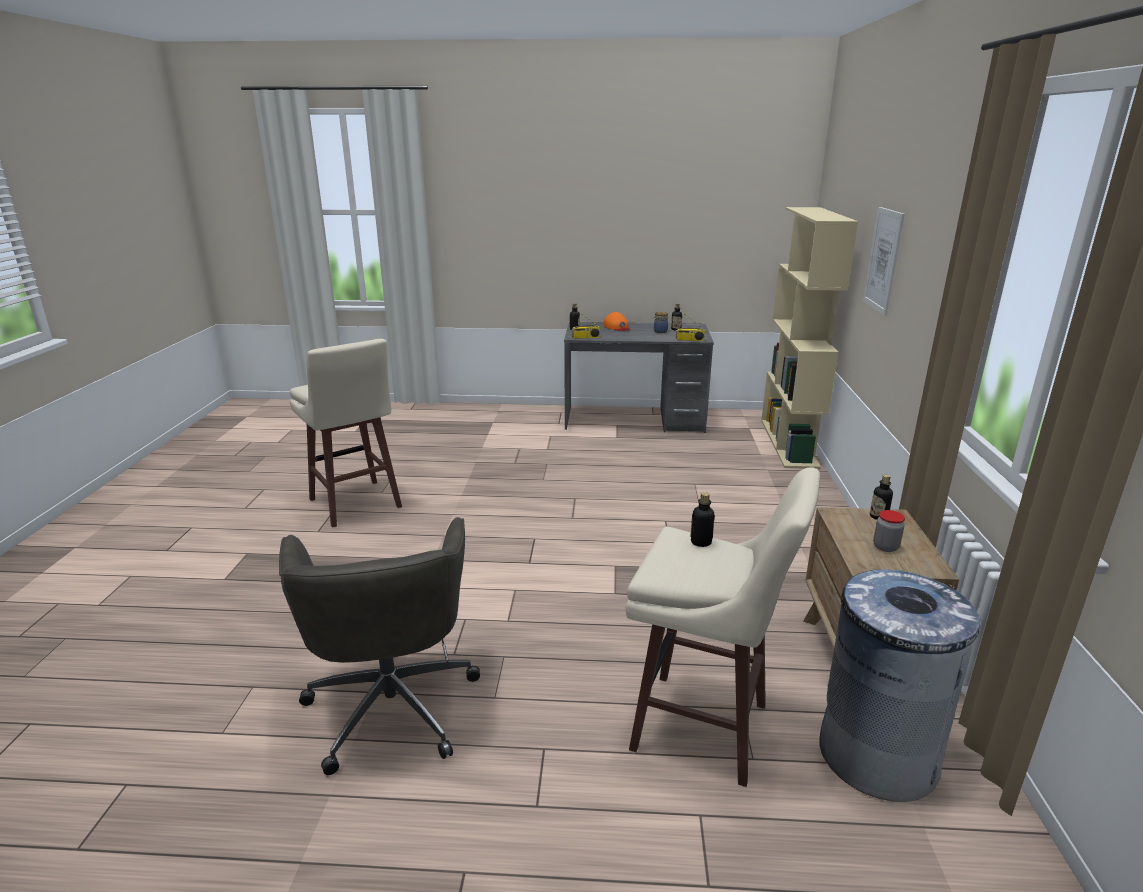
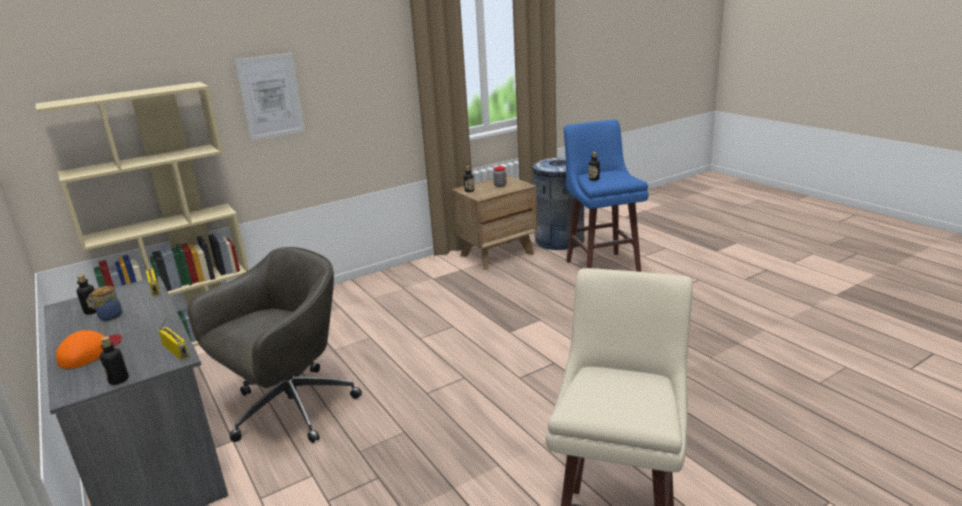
camera: 125 degrees left, 0 degrees up
(392, 703) = (732, 334): grey office chair -> grey office chair (289, 409)
(704, 729) = (602, 267): beige stool -> blue stool

